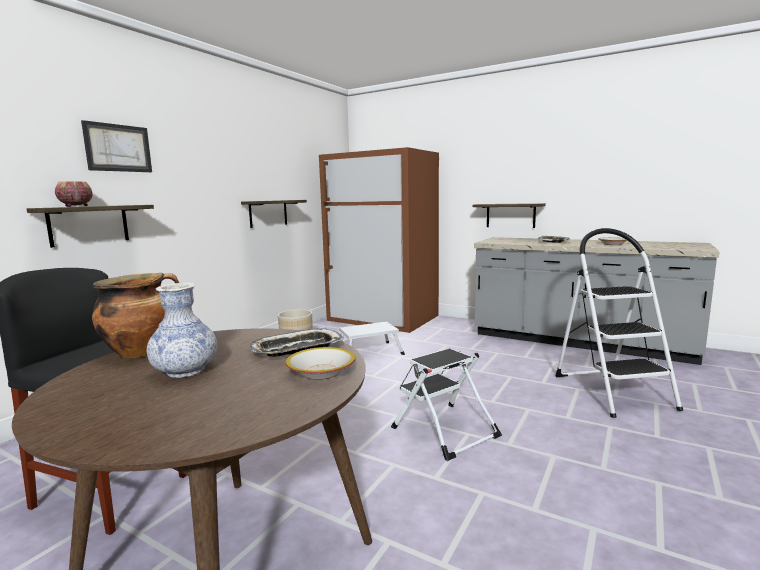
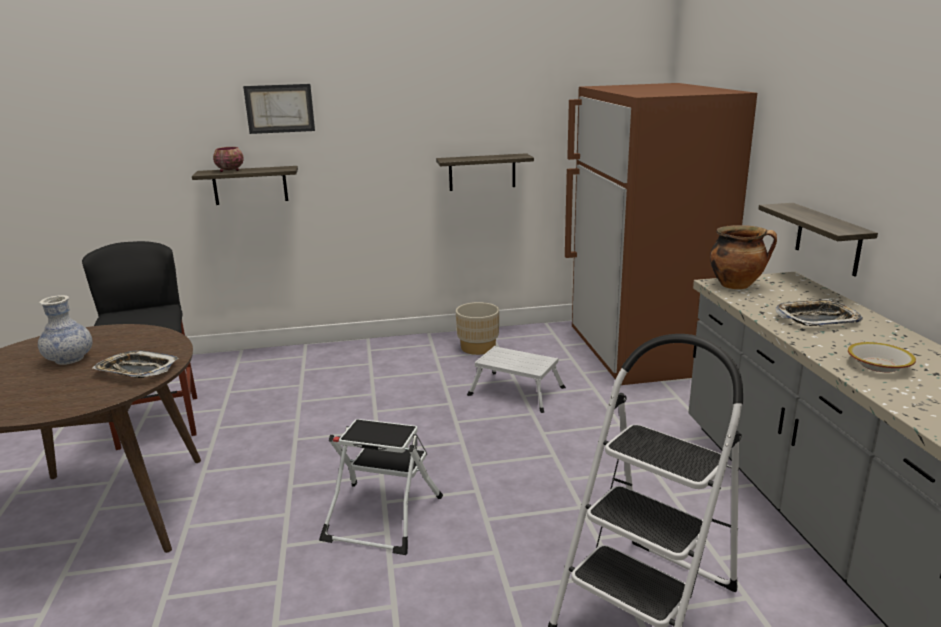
camera: 50 degrees right, 10 degrees up
(142, 351) = (103, 331): cooking pot -> cooking pot (737, 285)
(321, 372) = (87, 397): bowl -> none

